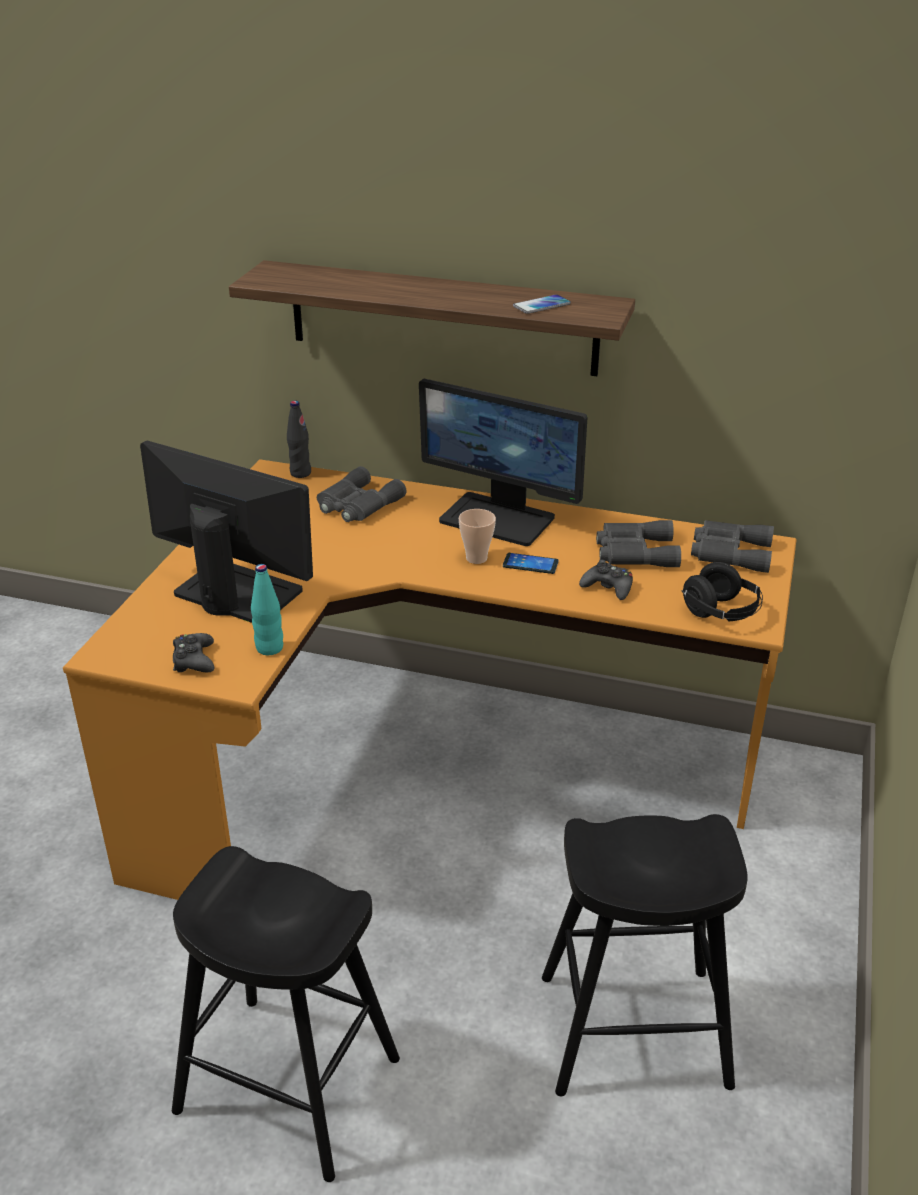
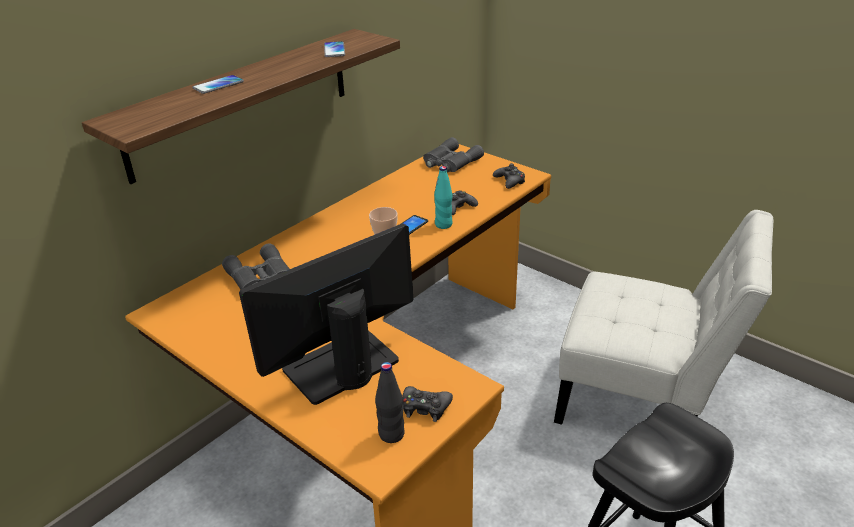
camera: 65 degrees left, 0 degrees up
(269, 648) = (434, 362): turquoise bottle -> turquoise bottle (443, 224)
(300, 473) = (178, 297): black bottle -> black bottle (391, 434)
(386, 282) = (218, 85): none -> phone
(499, 518) = (342, 224): monitor -> none
(634, 552) = (425, 189): grey binoculars -> none
(634, 1030) = (643, 400): black stool -> white chair
(721, 613) = (509, 181): black headphones -> black game controller

